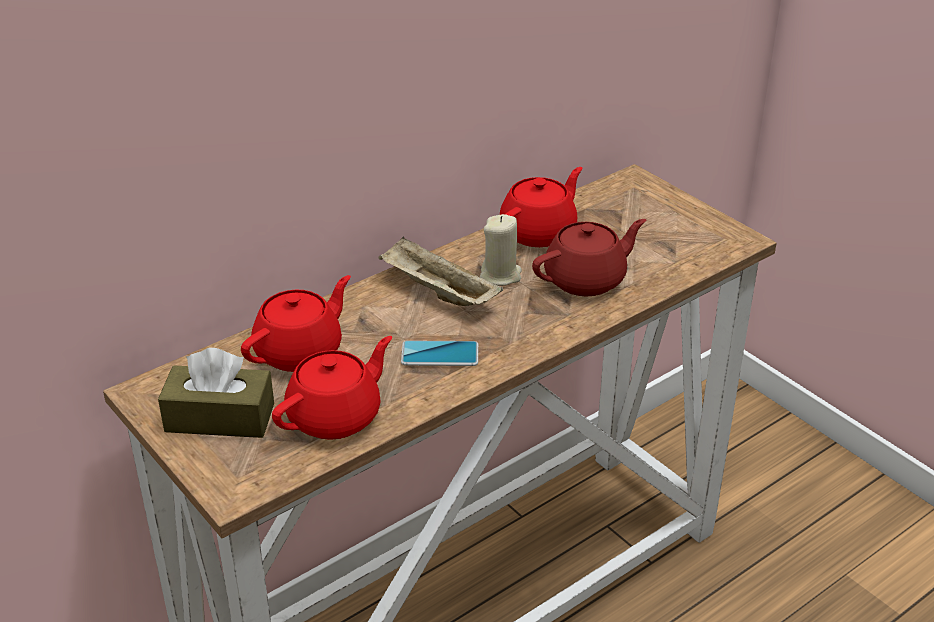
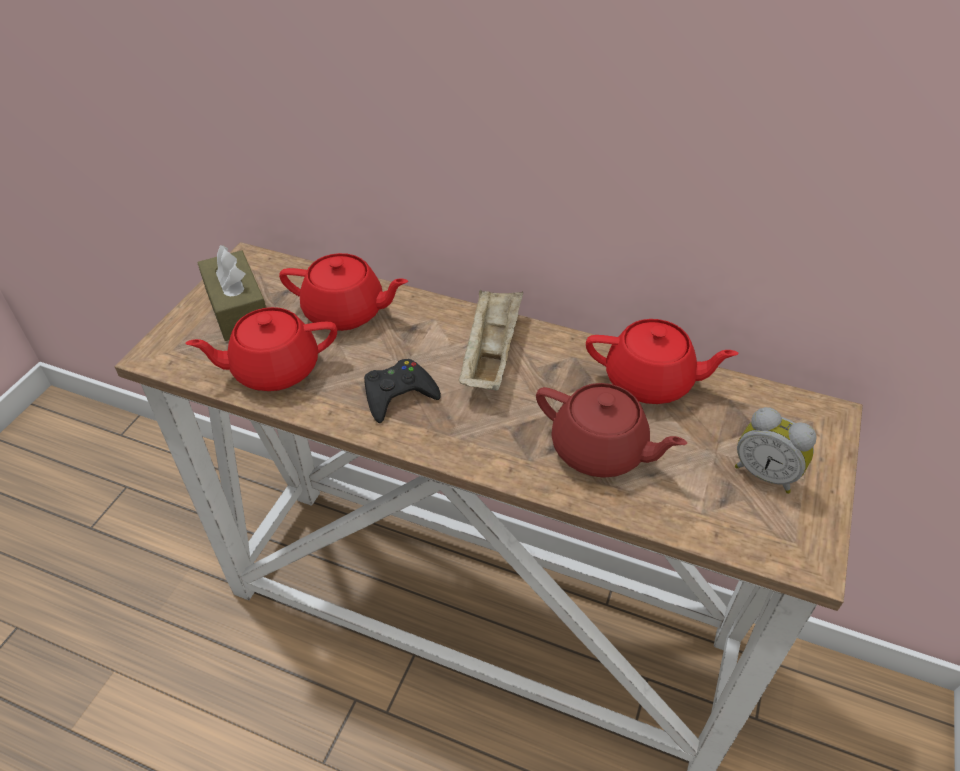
camera: 60 degrees right, 10 degrees up
(336, 416) = (274, 369): red teapot -> red teapot turned 150 degrees clockwise
(440, 354) = (398, 395): phone -> black game controller
(501, 275) = (552, 384): beige candle -> none
(662, 224) = (765, 473): none -> alarm clock

